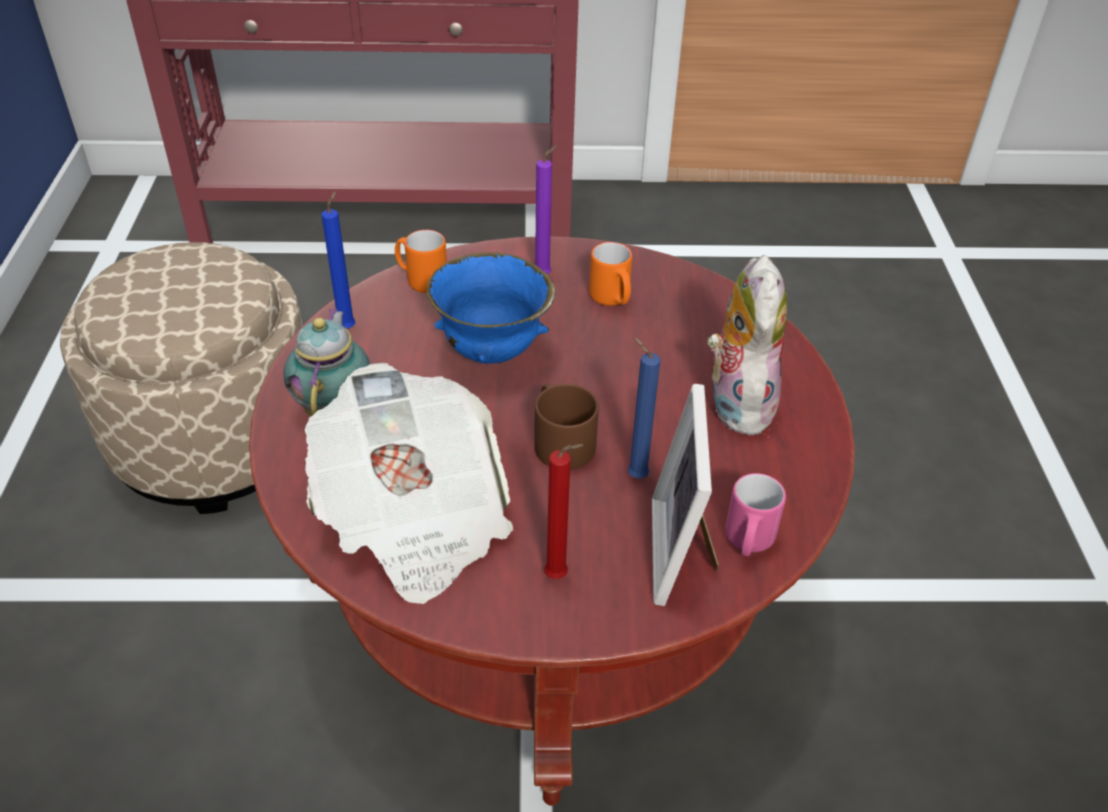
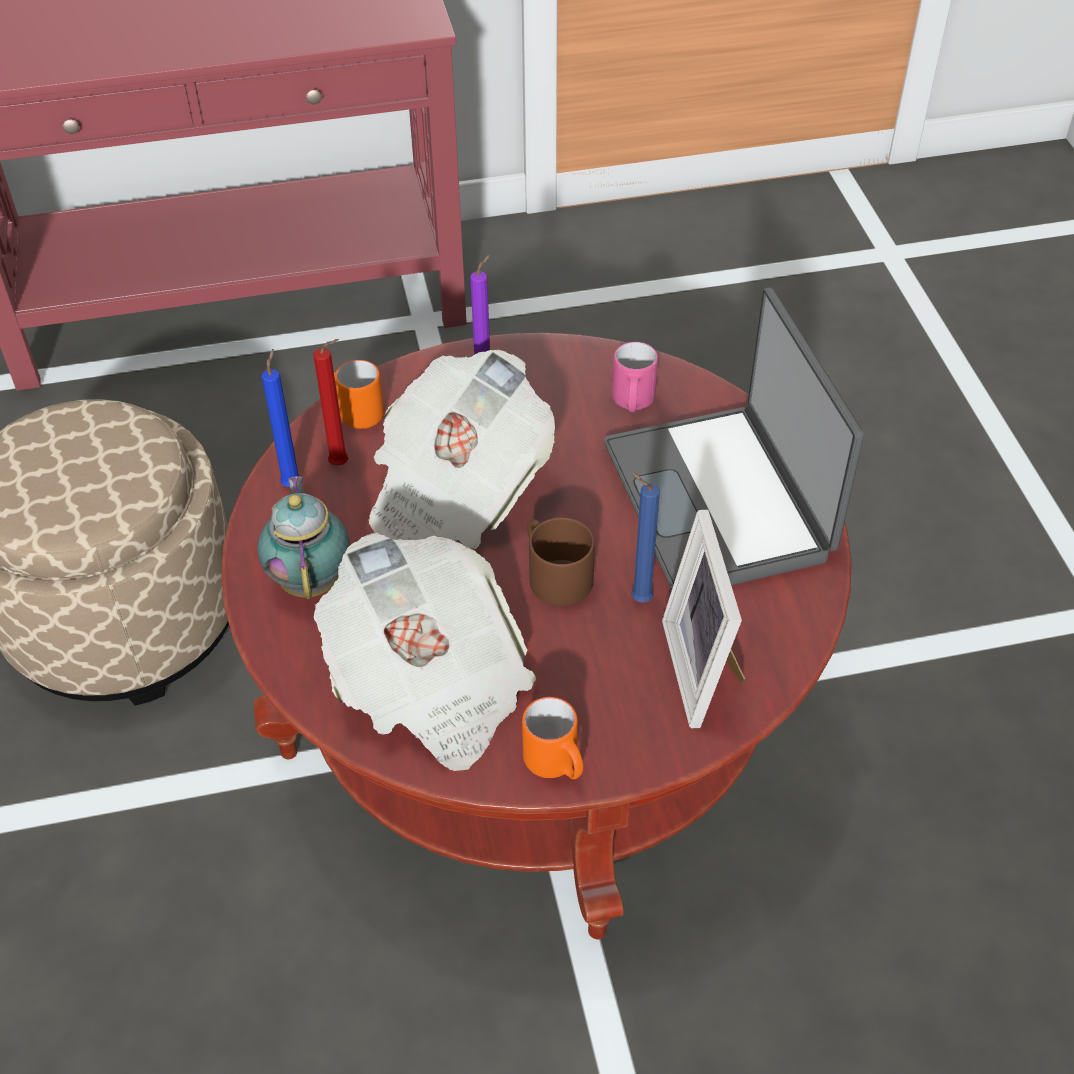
camera: 10 degrees left, 5 degrees up
(491, 353) = (455, 488): blue bowl -> newspaper
(559, 576) = (592, 717): red candle -> red candle (342, 464)
(612, 300) = (566, 404): orange mug -> orange mug (556, 765)
(736, 402) = (720, 501): plush toy -> laptop
(748, 542) = (765, 649): pink mug -> pink mug (633, 403)

